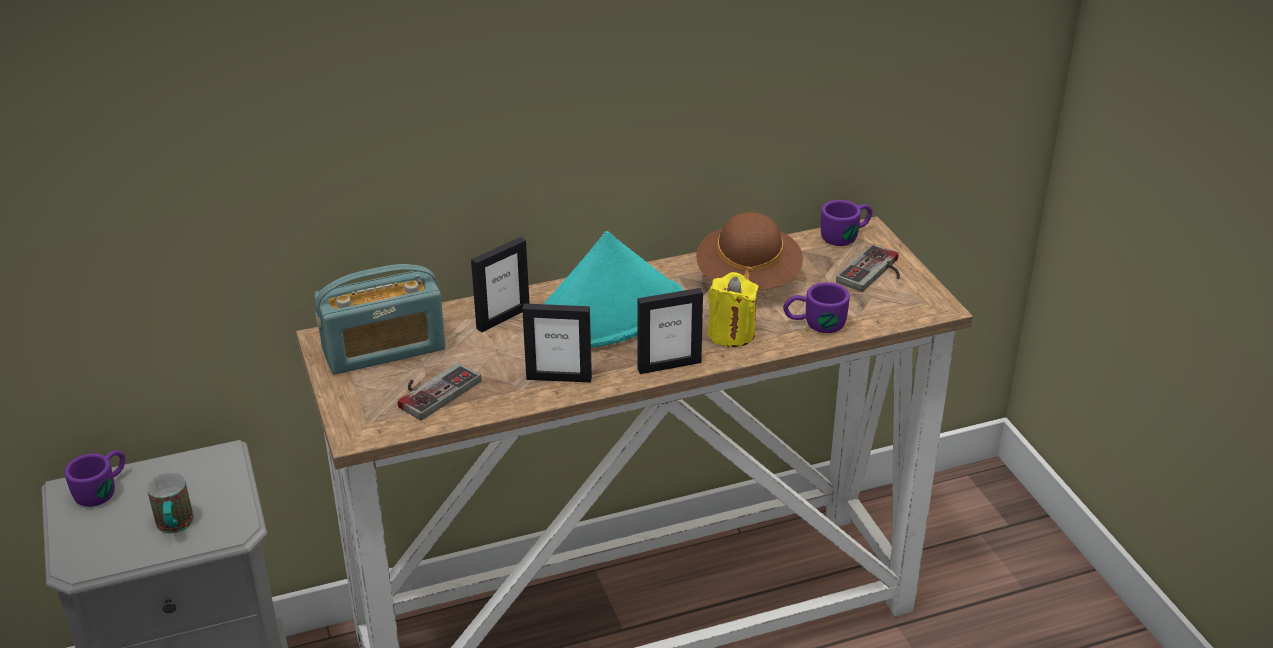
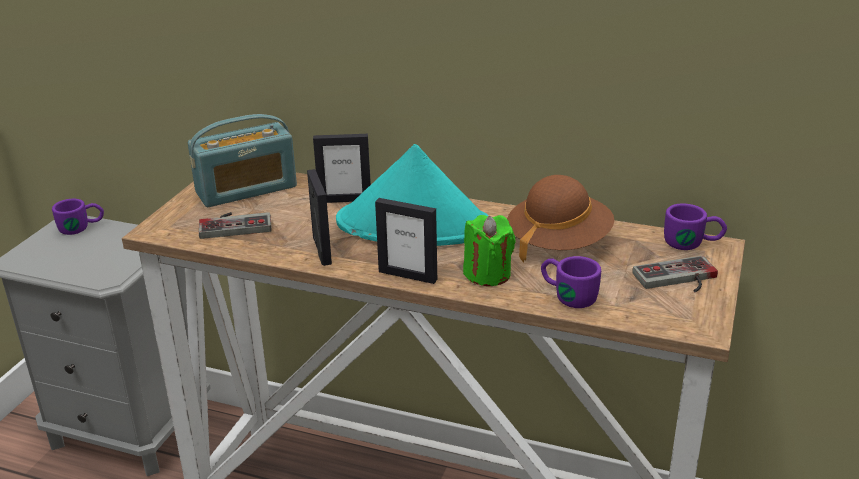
camera: 40 degrees right, 5 degrees down
(174, 527) = (82, 263): mug -> none
(384, 350) = (246, 190): radio -> radio turned 45 degrees counterclockwise
(559, 378) = (321, 250): picture frame -> picture frame turned 150 degrees counterclockwise
(731, 334) = (487, 274): yellow candle -> green candle

